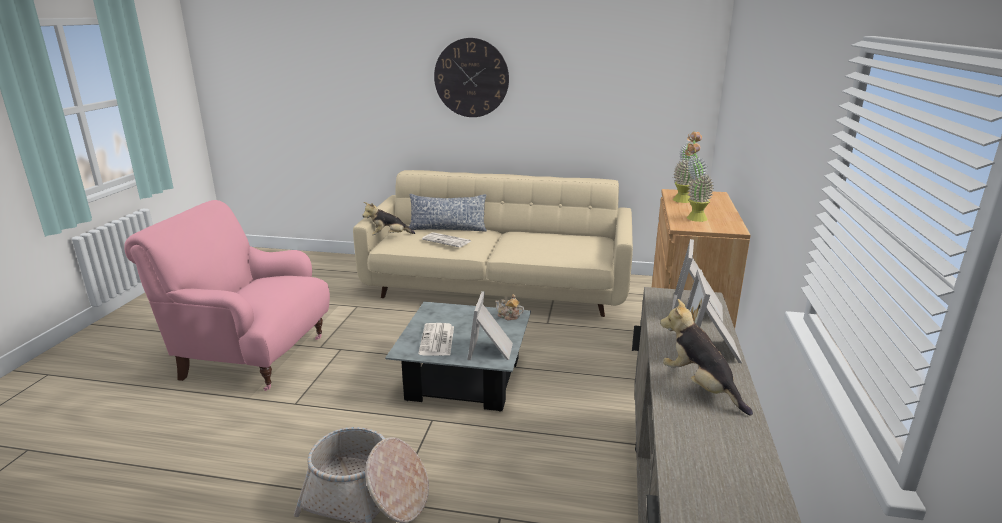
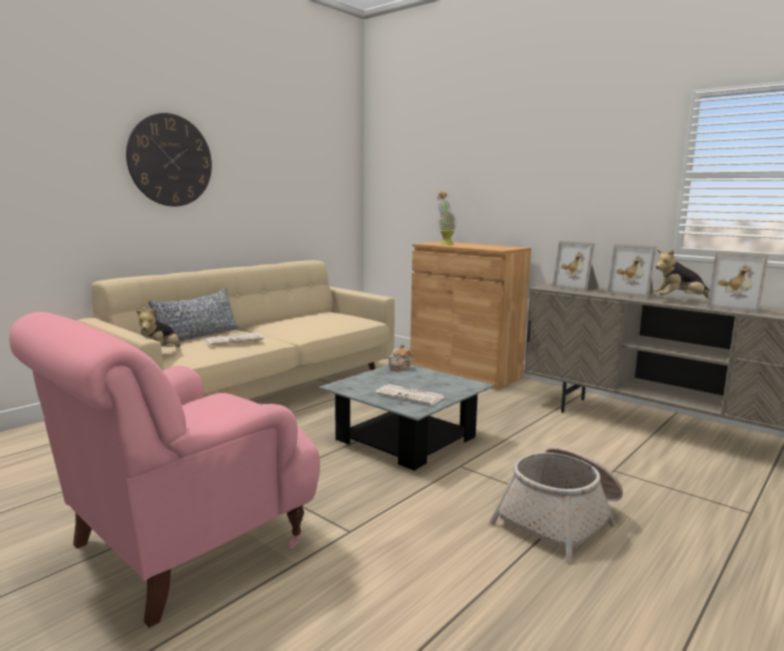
camera: 60 degrees left, 10 degrees down
(491, 350) = (453, 383): picture frame -> picture frame (735, 307)
(692, 217) = (485, 247): potted plant -> none

